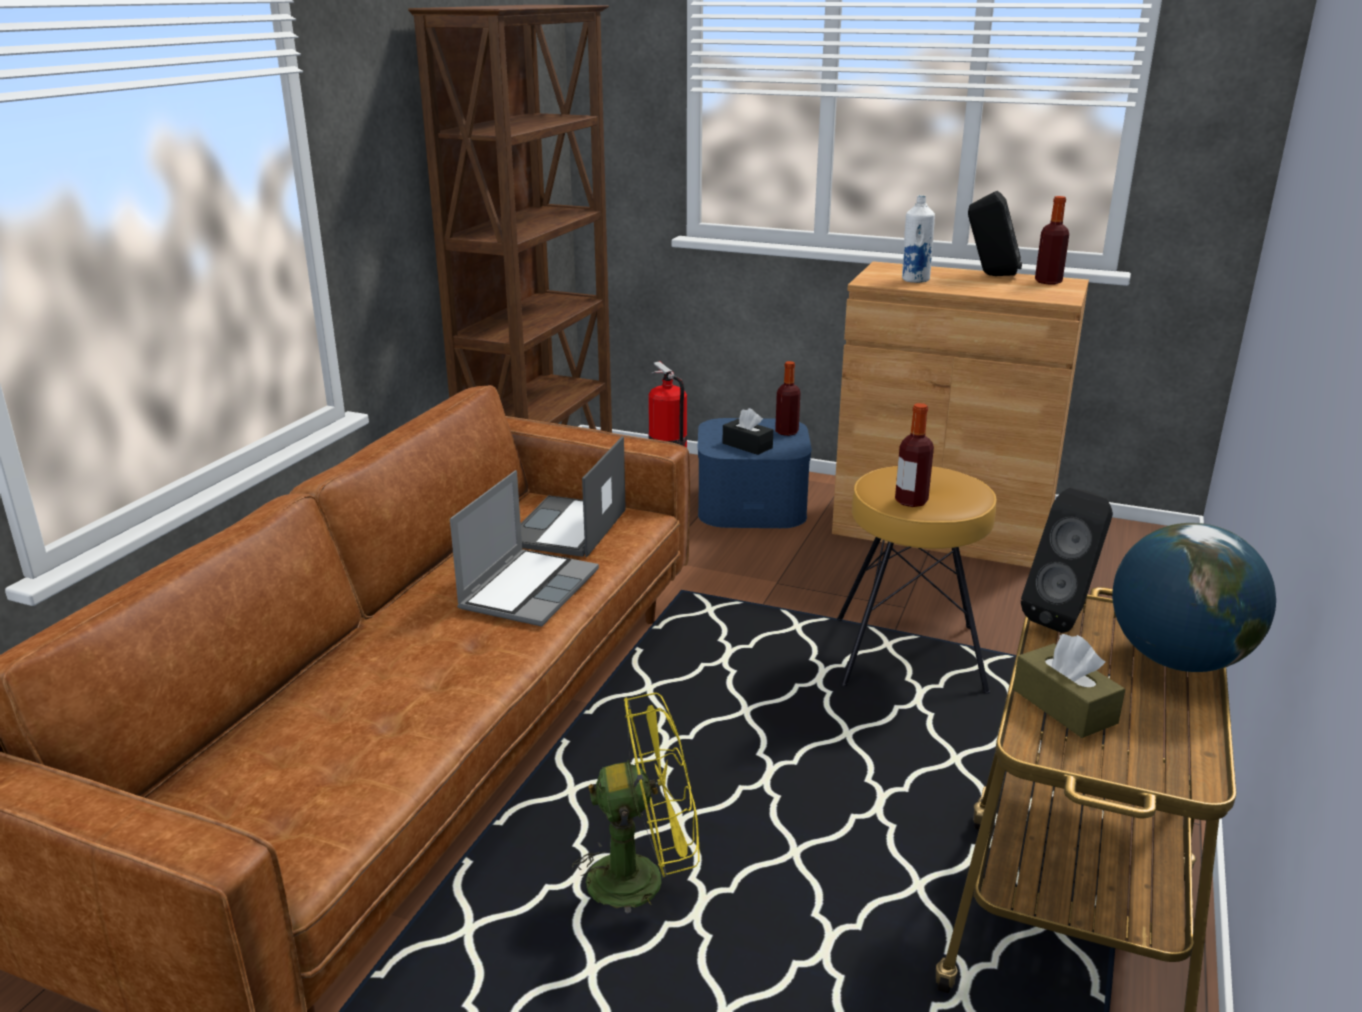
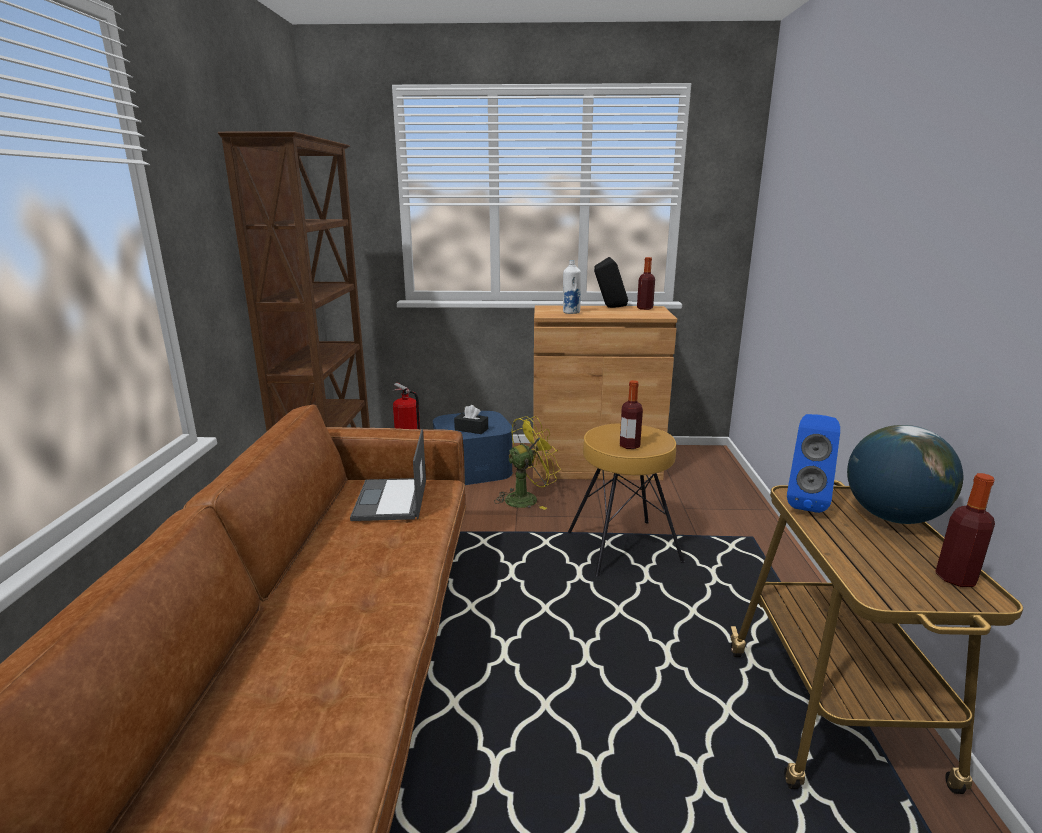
camera: 20 degrees left, 5 degrees down
(528, 589) = (388, 551): laptop -> none
(642, 878) = (542, 761): yellow fan -> yellow fan (527, 498)
(786, 432) = (491, 418): bottle -> bottle (955, 578)
(1064, 617) = (805, 502): black speaker -> blue speaker
(1064, 706) = (867, 563): brown tissue box -> none

